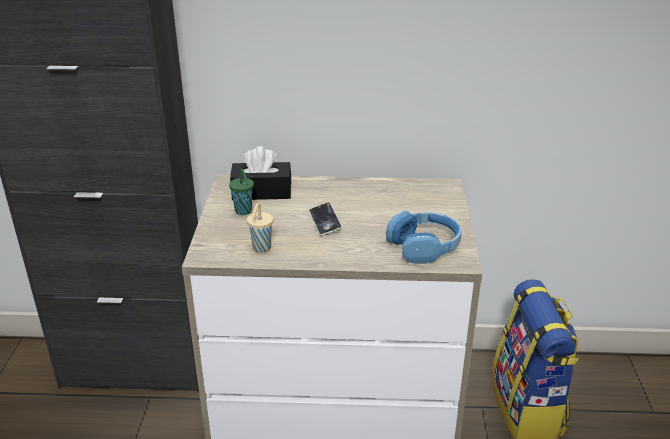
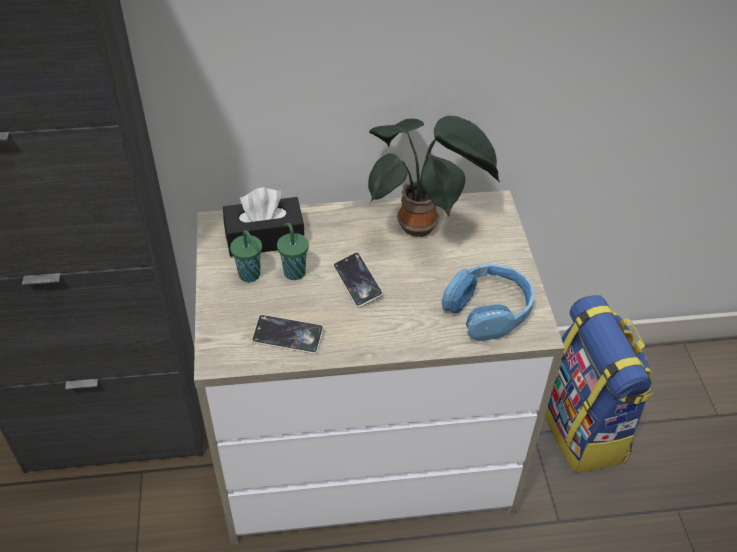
camera: 10 degrees left, 15 degrees up
(261, 248) = (288, 337): beige cup -> phone
(277, 212) = (294, 271): none -> green cup
(385, 194) = (422, 226): none -> potted plant

